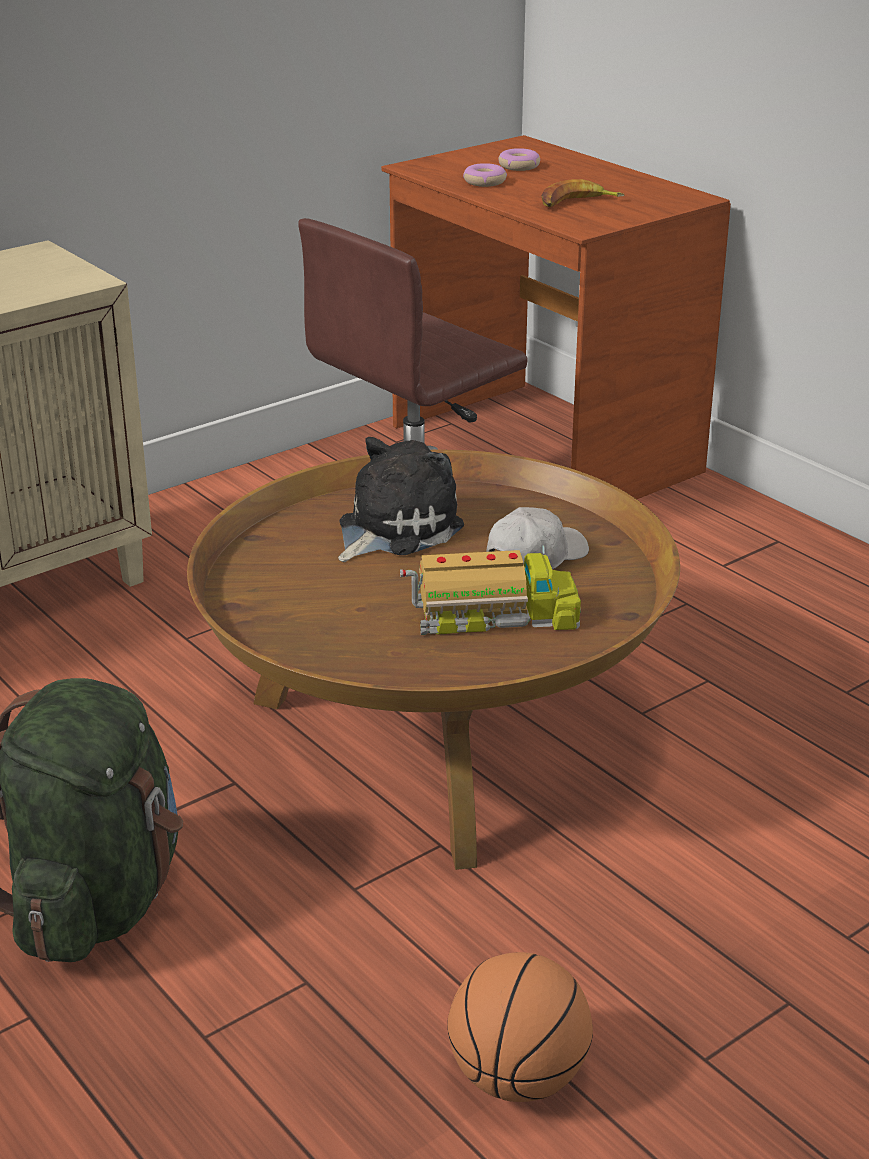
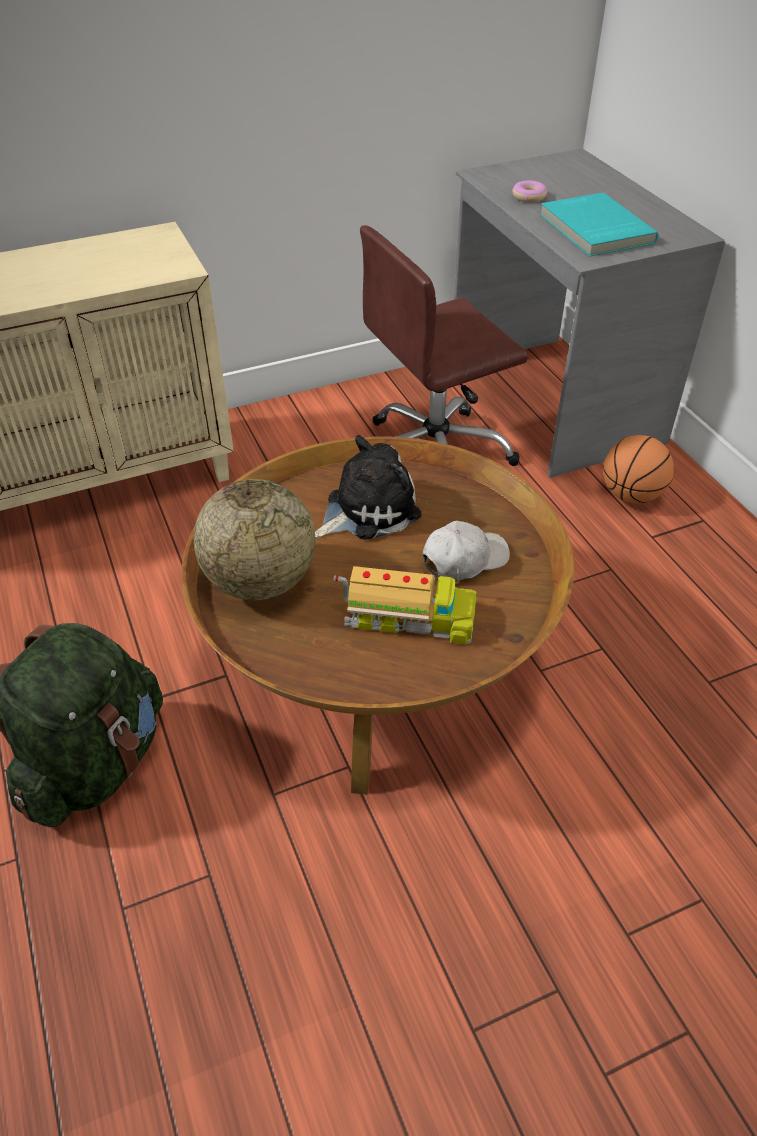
camera: 15 degrees right, 15 degrees up
(293, 610) = (260, 581): none -> globe
(518, 166) = (563, 182): donut -> none
(518, 1077) = (326, 1009): basketball -> basketball (631, 495)
(541, 449) = (550, 402): brown desk -> grey desk
(577, 203) = (594, 229): banana -> turquoise book

